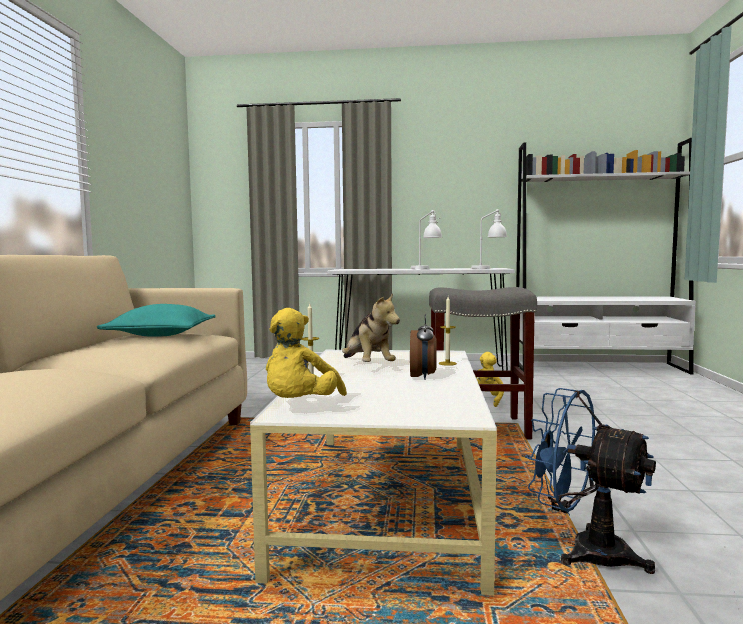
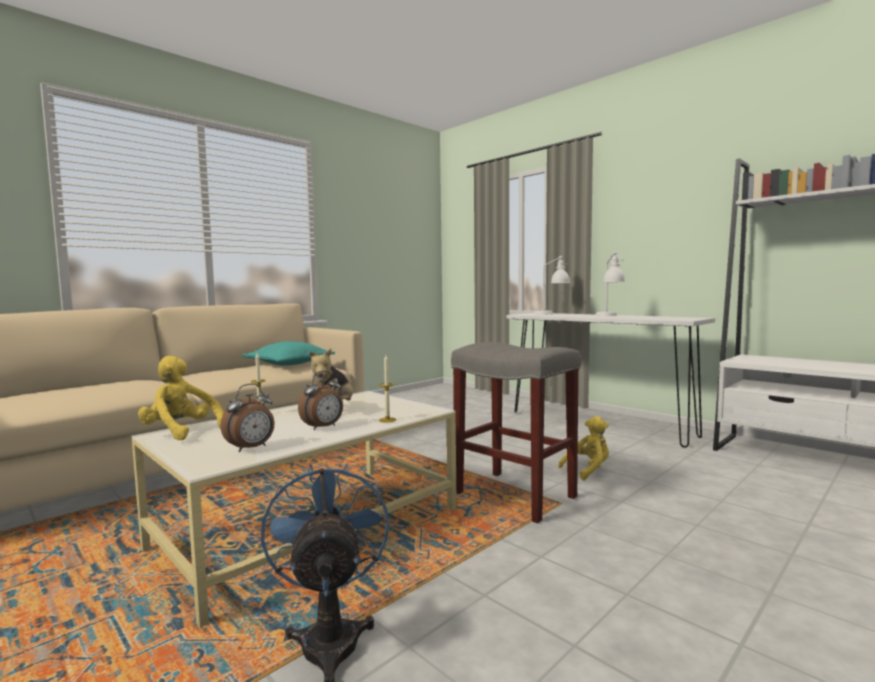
camera: 40 degrees right, 0 degrees up
(300, 407) = (181, 432): yellow plush toy -> yellow plush toy turned 60 degrees clockwise
(437, 400) = (251, 448): none -> alarm clock
(488, 268) = (678, 318): white table lamp -> white table lamp (551, 314)

